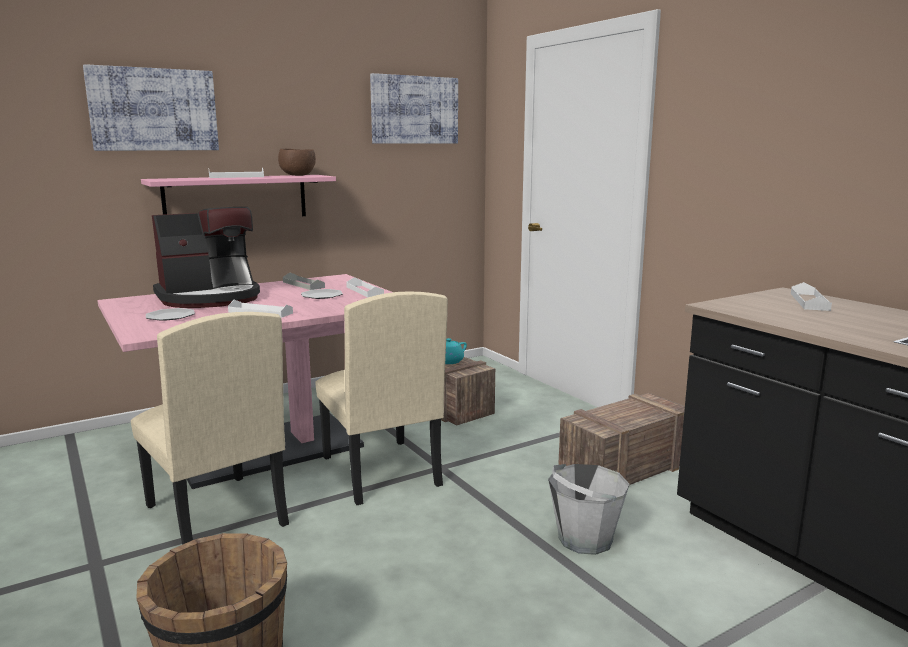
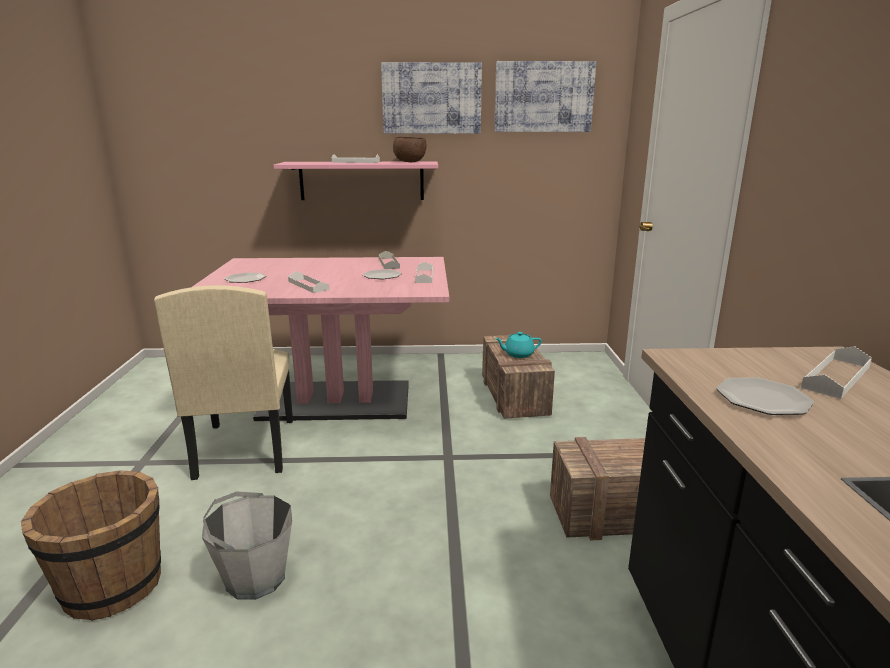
camera: 30 degrees right, 5 degrees up
(154, 109) = (295, 103): picture -> picture (431, 98)
(210, 298) = (301, 267): coffee machine -> none
(380, 471) = (395, 445): beige chair -> none
(584, 539) = (502, 579): grey bucket -> grey bucket (255, 577)
(798, 317) = (762, 399): none -> plate

